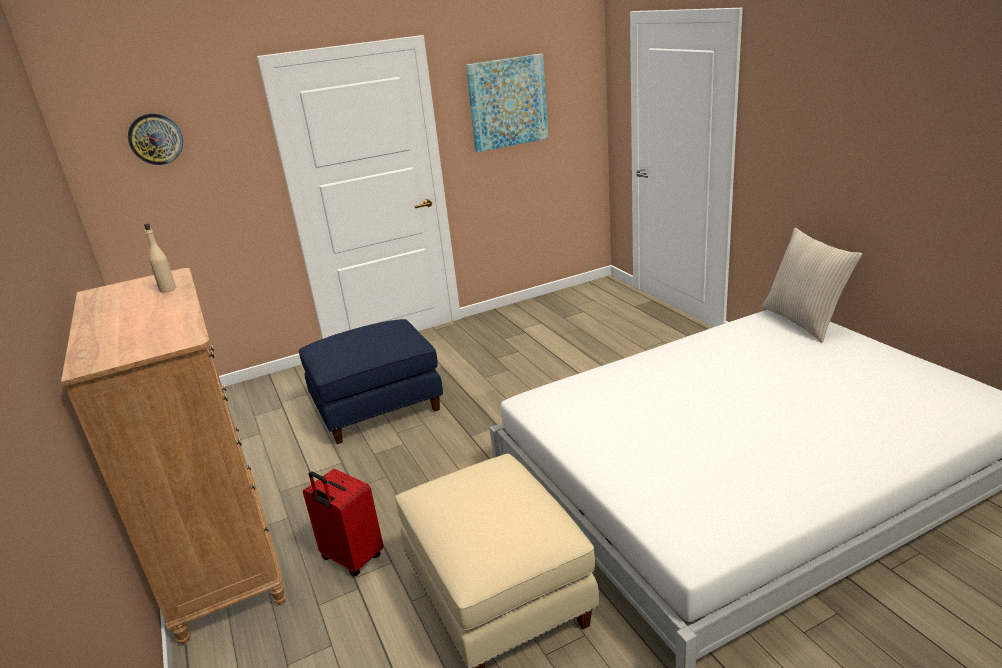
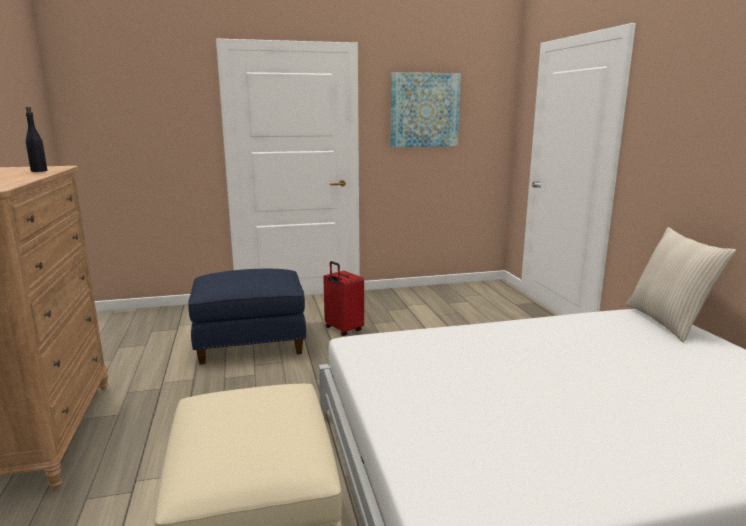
camera: 10 degrees right, 10 degrees down
(155, 139) = (123, 91): wall clock -> none
(167, 289) = (39, 171): beige bottle -> black bottle
(351, 559) = (144, 462): red suitcase -> red suitcase (343, 330)

